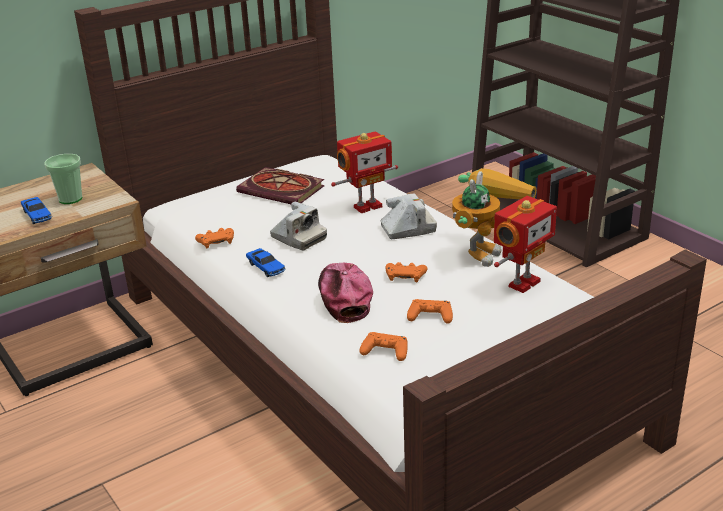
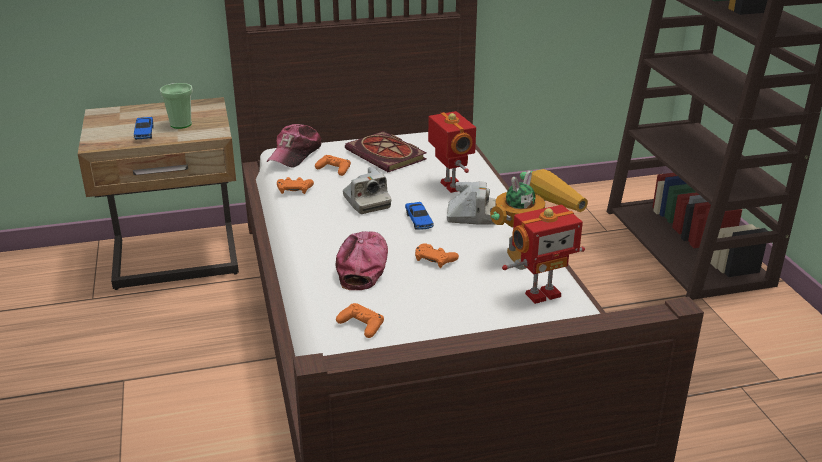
camera: 20 degrees right, 0 degrees up
(188, 207) = (295, 154): none -> cap
(266, 267) = (318, 222): toy car -> toy car (419, 221)
(367, 206) = (450, 186): toy robot -> toy robot turned 105 degrees counterclockwise
(430, 316) = (428, 303): orange game controller -> orange game controller (334, 169)

